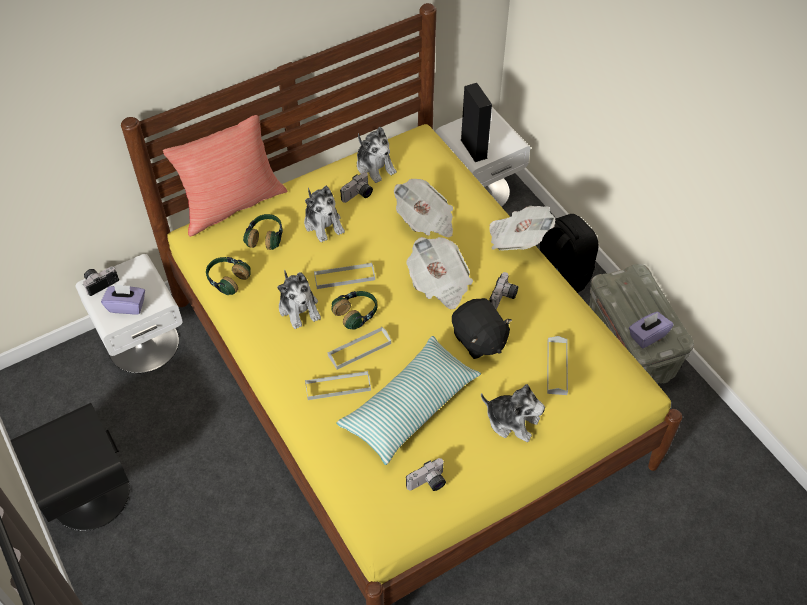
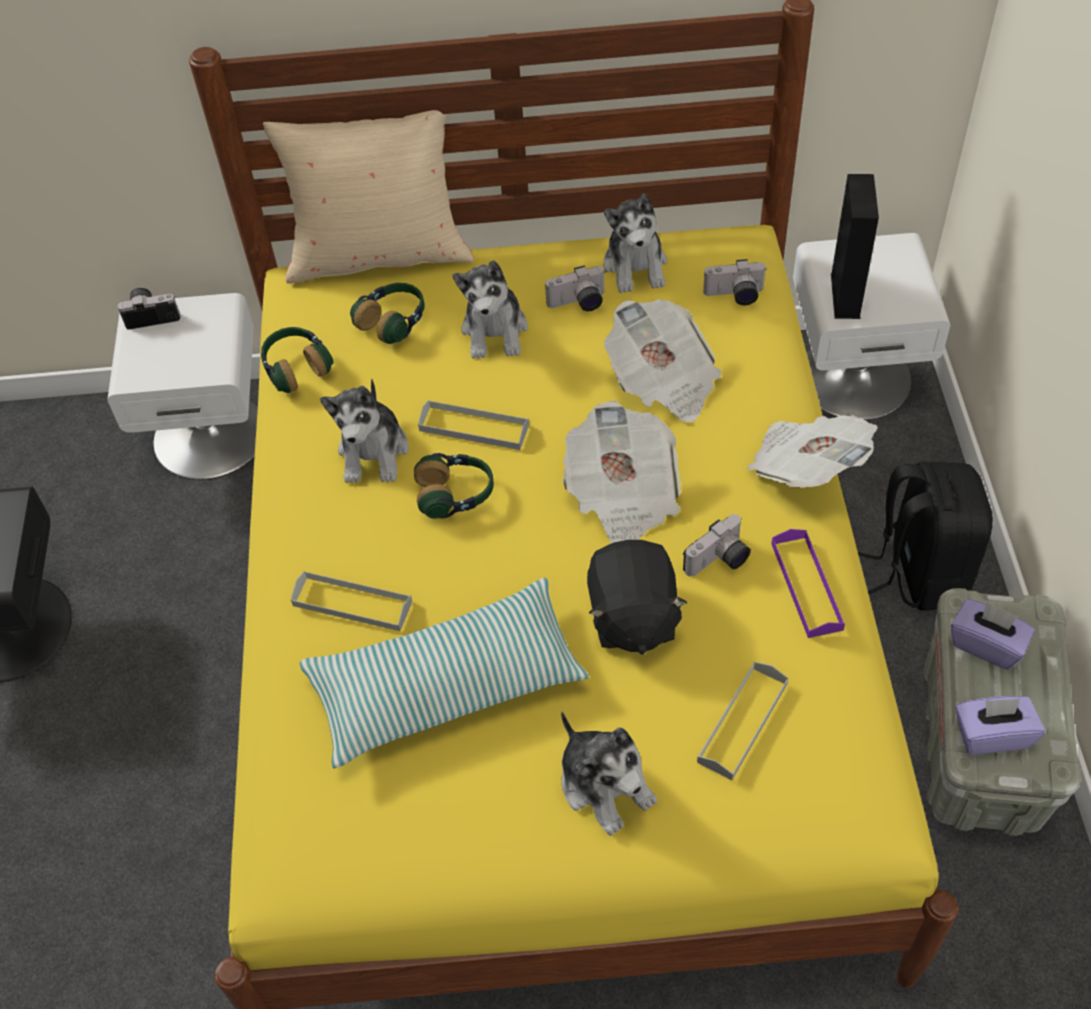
camera: 30 degrees right, 0 degrees up
(127, 306) = (166, 362): purple tissue box -> purple tissue box (986, 644)
(232, 204) = (379, 254): red pillow -> beige pillow
(359, 349) = (424, 555): grey tray -> none
(428, 483) = (395, 832): camera -> camera (734, 296)
(549, 294) = (806, 586): none -> purple tray

